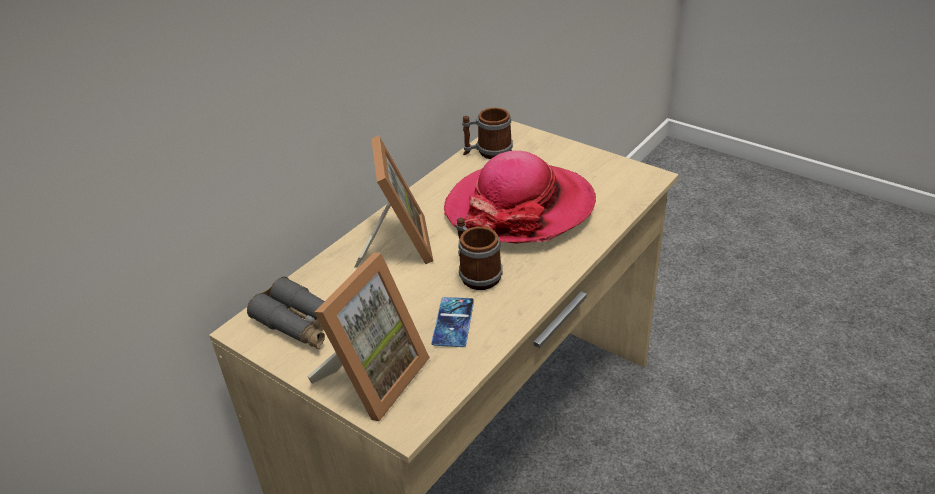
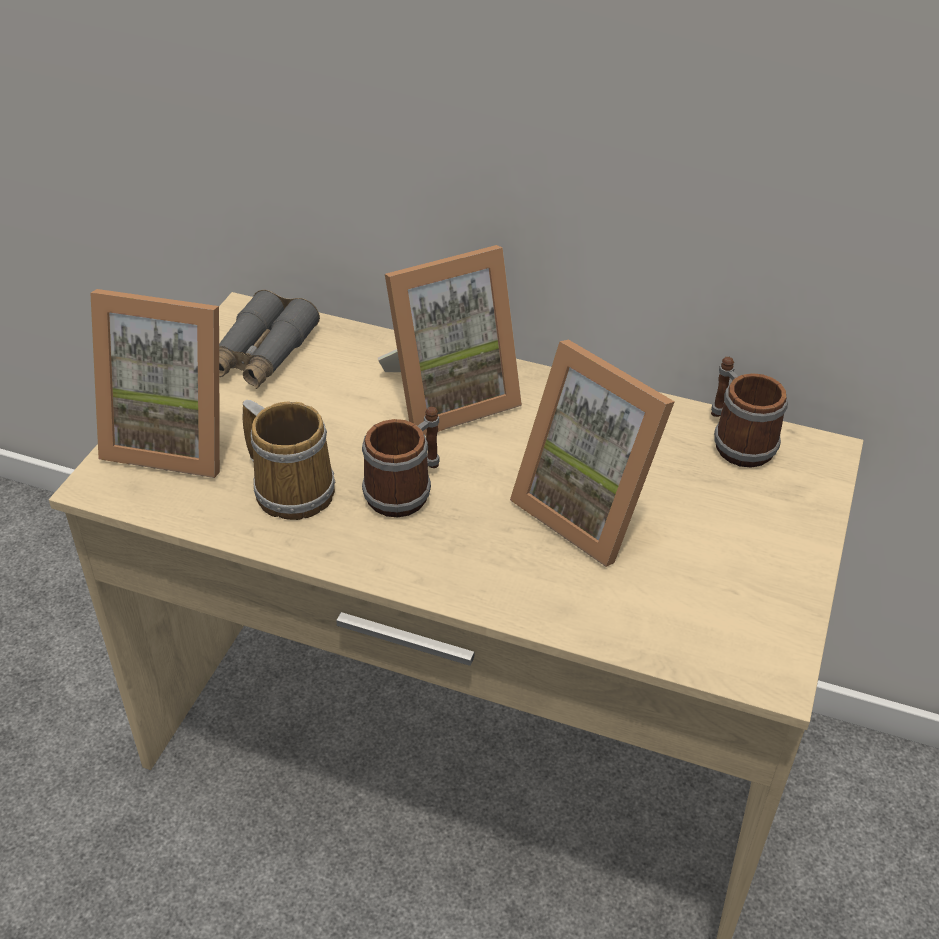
camera: 70 degrees right, 5 degrees up
(453, 322) = (292, 488): phone -> mug
(520, 208) = (591, 508): hat -> picture frame

